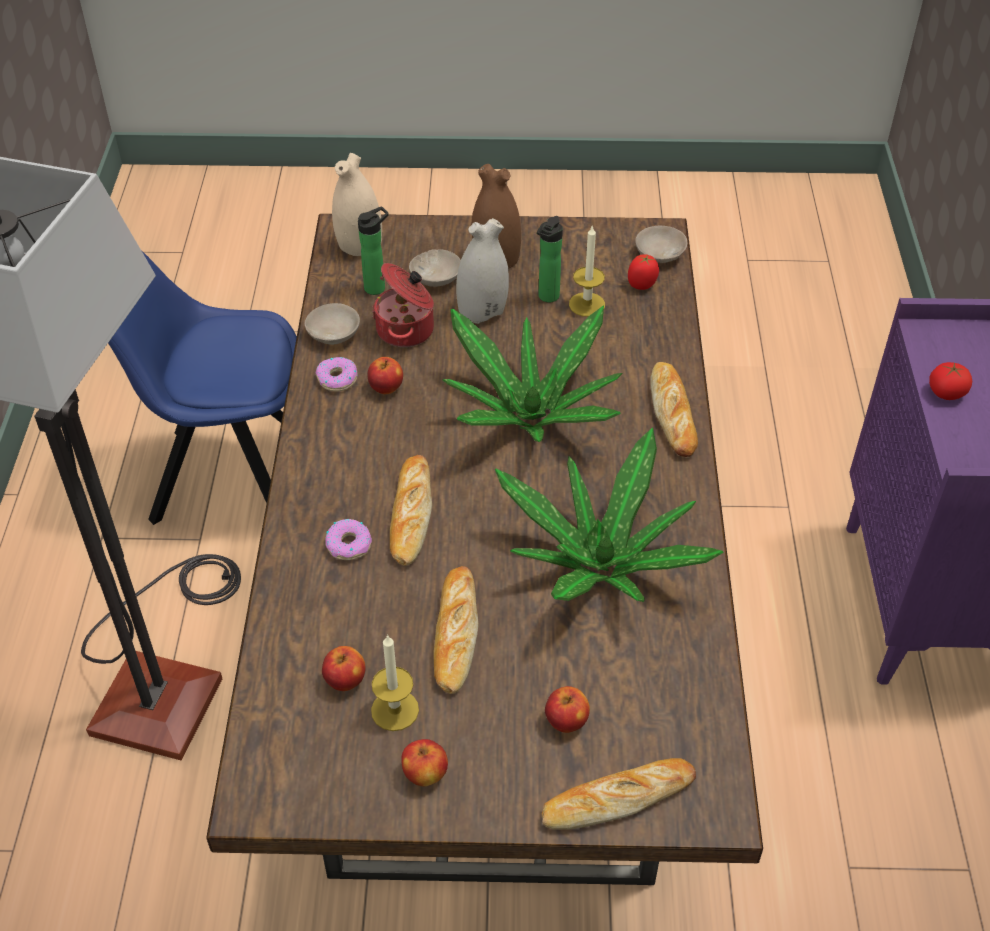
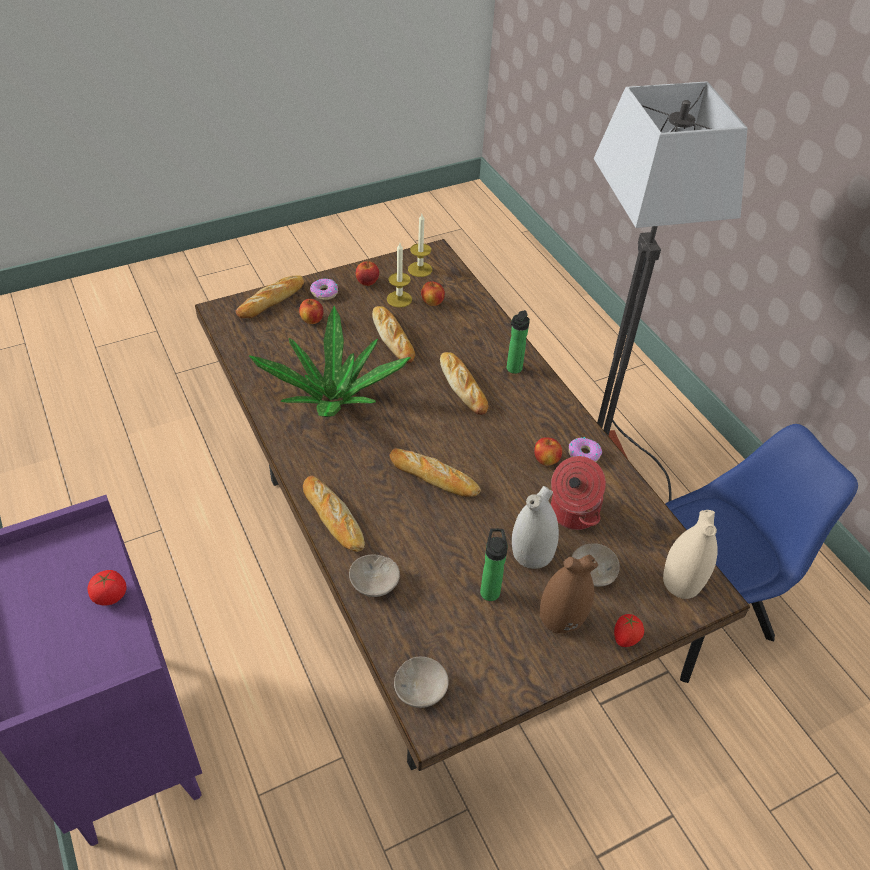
camera: 150 degrees right, 0 degrees up
(335, 334) = (618, 489): beige bowl -> beige bowl (373, 584)
(349, 544) = (484, 359): donut -> donut (324, 292)
(377, 287) = (628, 544): bottle -> bottle (513, 370)
(531, 415) = (434, 477): potted plant -> bread
(587, 304) = (453, 596): candle -> candle (420, 269)
(642, 285) = (417, 640): tomato -> tomato (625, 639)

